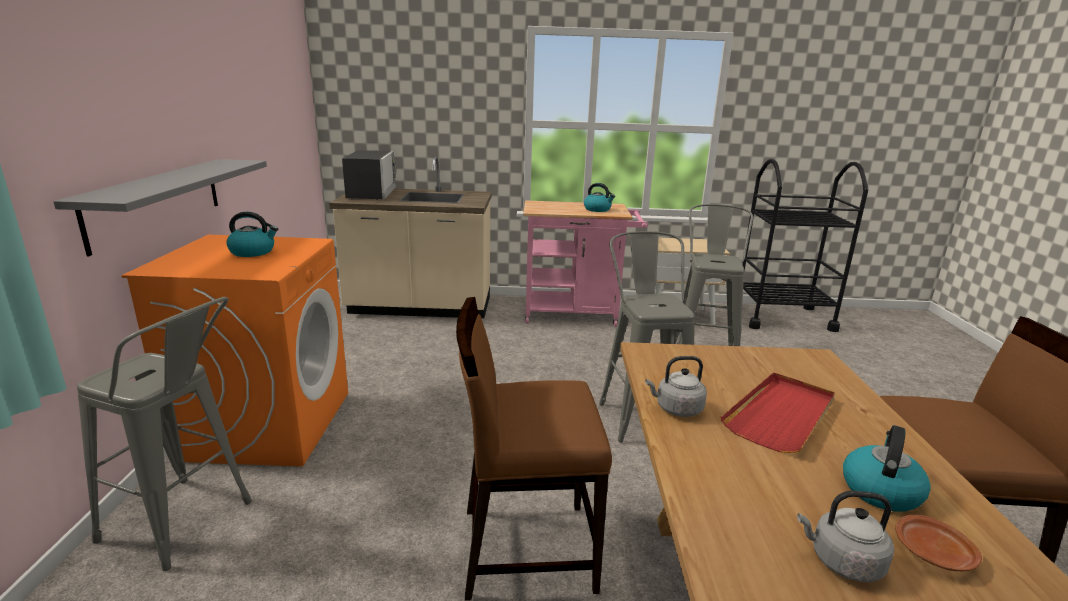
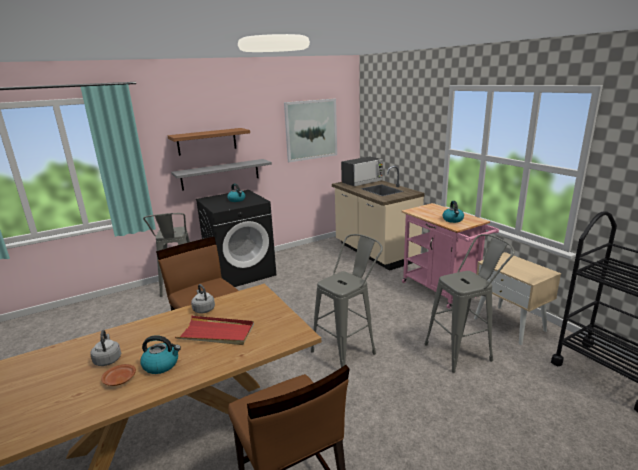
camera: 60 degrees right, 0 degrees up
(120, 110) = (207, 141): none -> shelf
(268, 423) = (241, 272): orange washing machine -> black washing machine
(269, 98) = (311, 130): none -> picture

